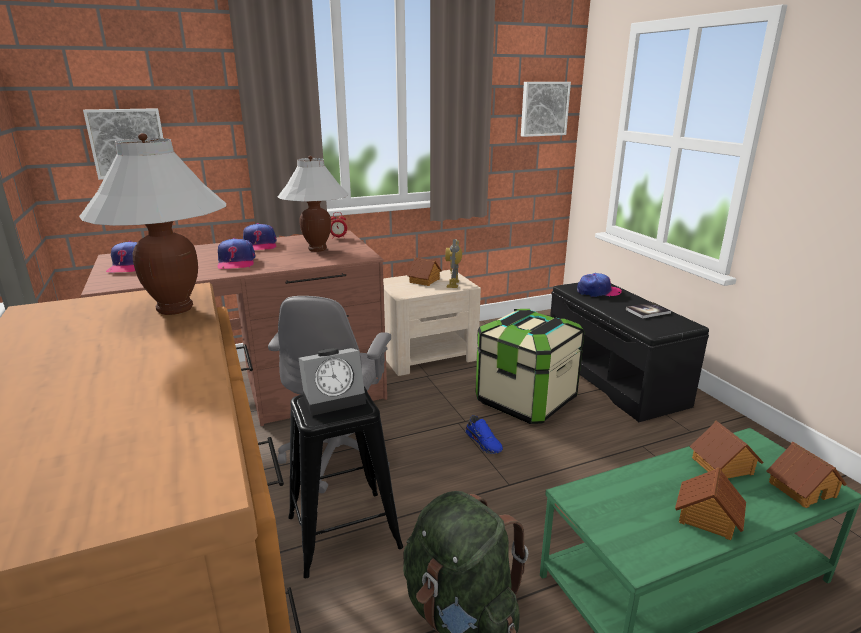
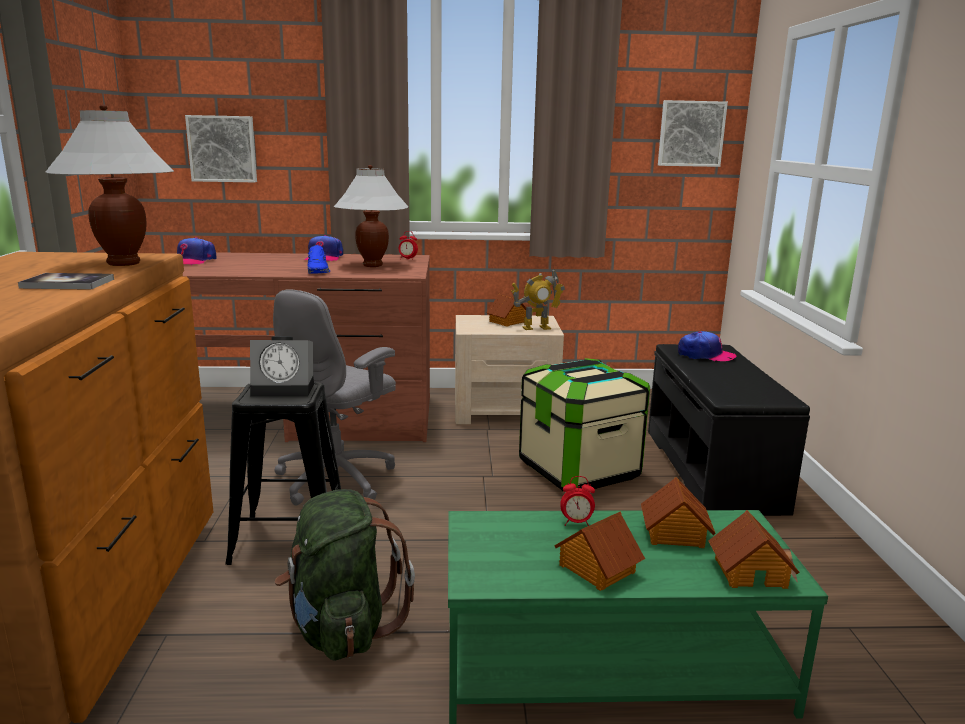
camera: 20 degrees right, 5 degrees down
(236, 262) = (283, 267): cap -> none
(453, 284) = (536, 328): toy robot -> toy robot turned 135 degrees counterclockwise
(484, 442) = (496, 498): blue shoe -> blue shoe (319, 271)
(648, 311) = (746, 380): book -> book (68, 283)
(650, 475) = (576, 523): none -> alarm clock

